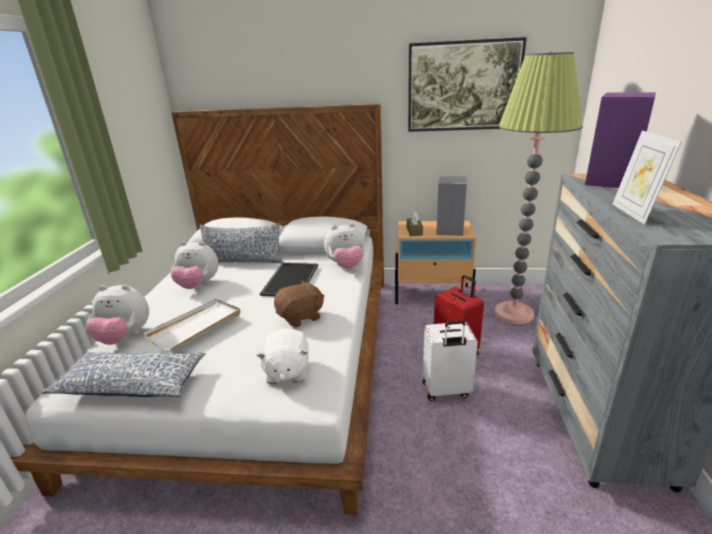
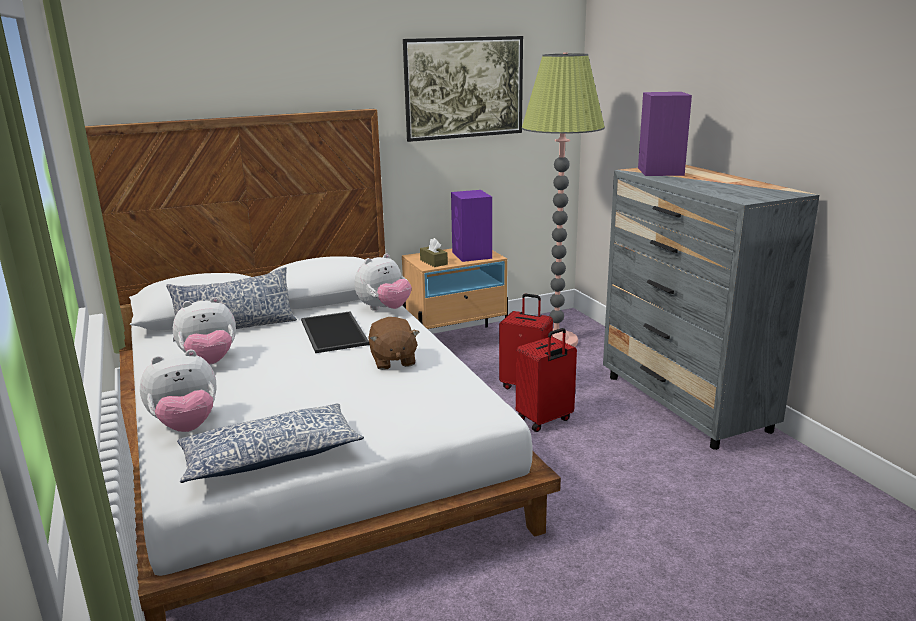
camera: 30 degrees left, 5 degrees down
(196, 326) = (278, 393): white tray -> none
(287, 371) = (437, 402): white plush toy -> none
(301, 317) = (393, 361): brown plush toy -> brown plush toy turned 135 degrees clockwise
(446, 391) = (545, 420): white suitcase -> red suitcase
(450, 230) = (472, 255): grey speaker -> purple speaker
(634, 213) = (707, 190): picture frame -> none

